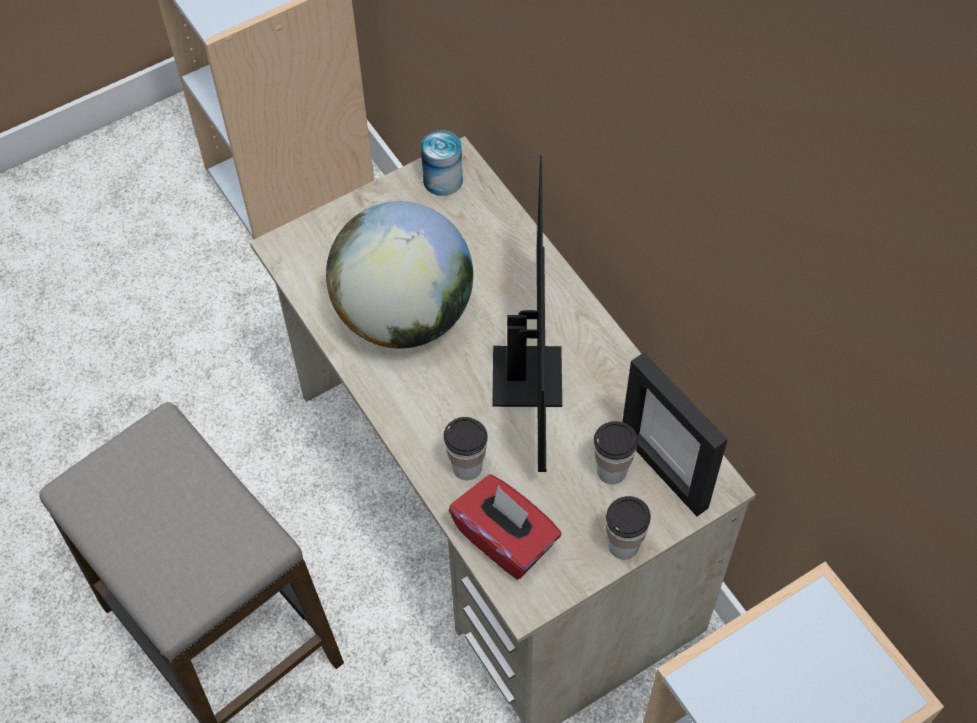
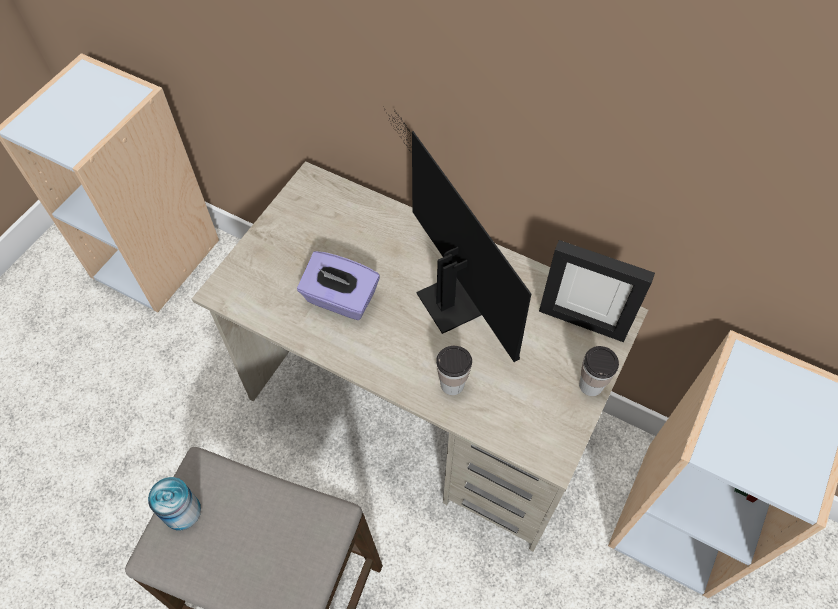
camera: 30 degrees left, 0 degrees up
(404, 315) = (340, 299): globe -> purple tissue box
(443, 180) = (308, 196): can -> can (182, 511)
(505, 539) = (511, 422): red tissue box -> none
(611, 471) = (549, 339): cup -> none

